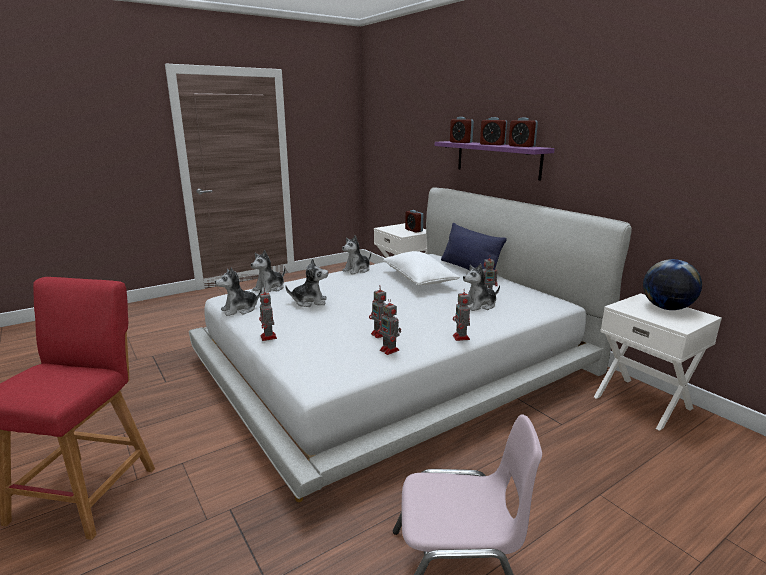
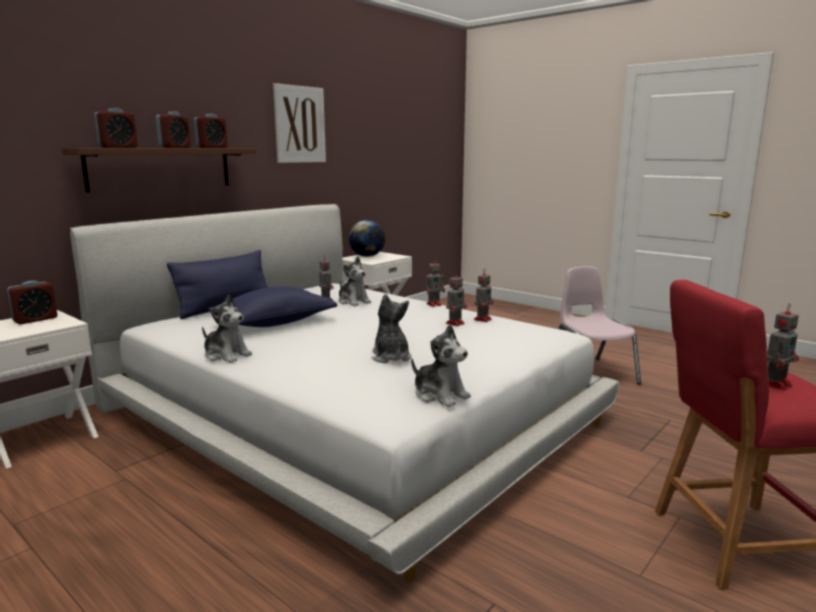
camera: 105 degrees left, 5 degrees down
(268, 337) = (507, 362): toy robot -> toy robot (776, 384)
(270, 288) = (339, 394): plush toy -> none
(418, 280) = (274, 323): white pillow -> blue pillow
(497, 159) = (161, 168): purple shelf -> brown shelf
(631, 125) = (299, 124): none -> picture

